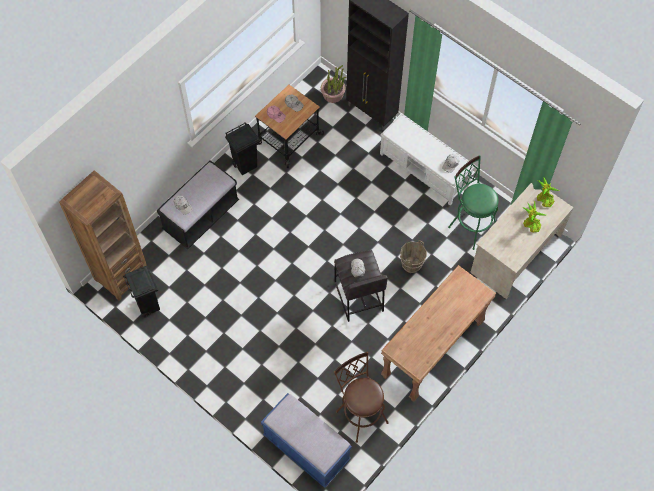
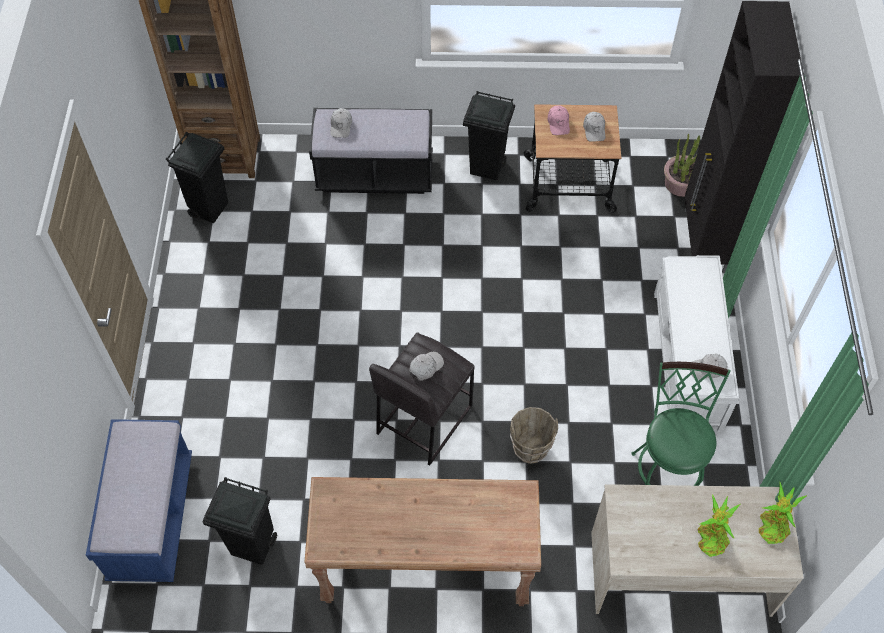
camera: 50 degrees right, 5 degrees down
(359, 413) = (253, 546): brown stool -> black trash can

